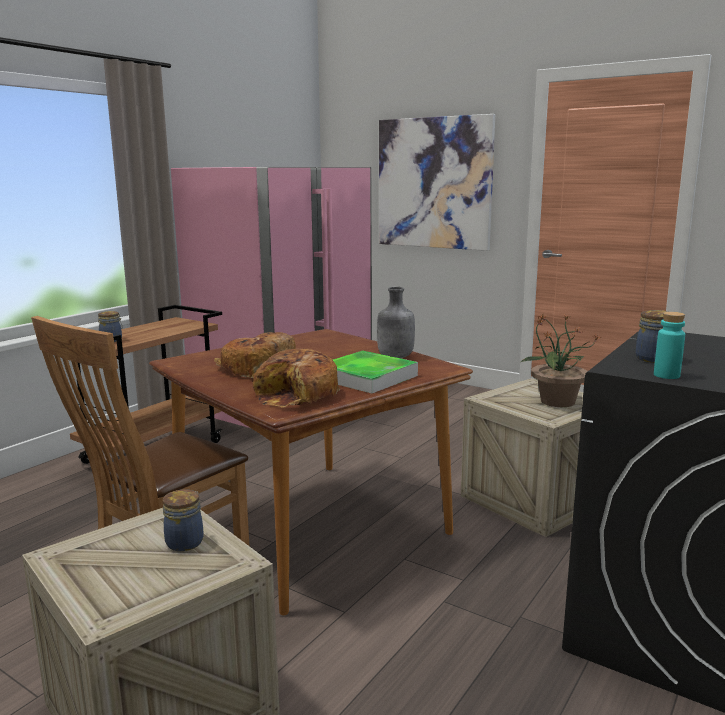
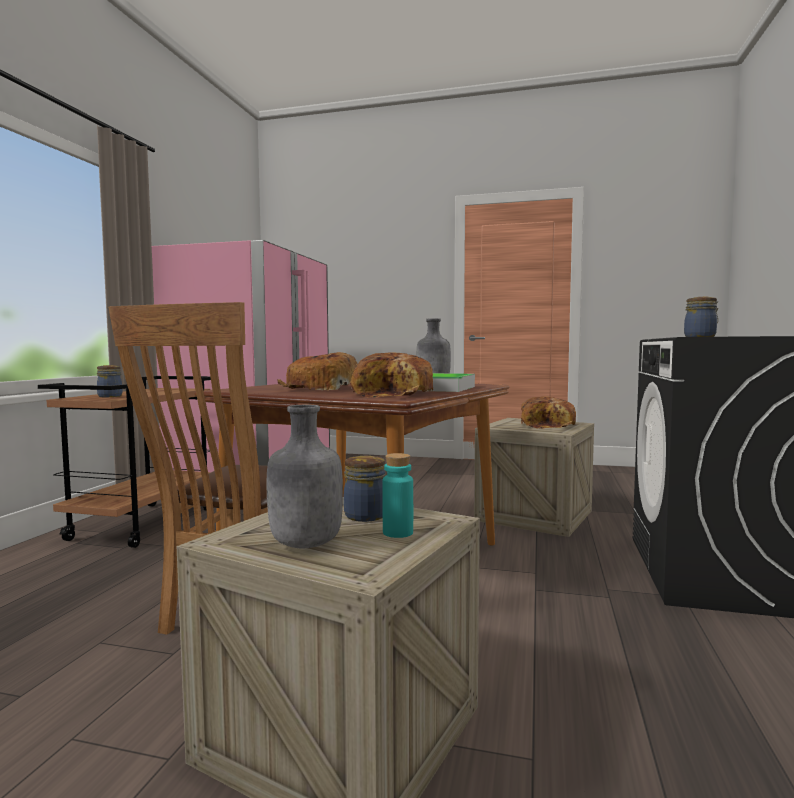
camera: 20 degrees left, 10 degrees down
(102, 572) = (304, 544): none -> grey bottle
(434, 183) = (371, 286): picture -> none
(556, 401) = (548, 425): potted plant -> bread
(666, 375) = (735, 336): turquoise bottle -> turquoise bottle (398, 533)

